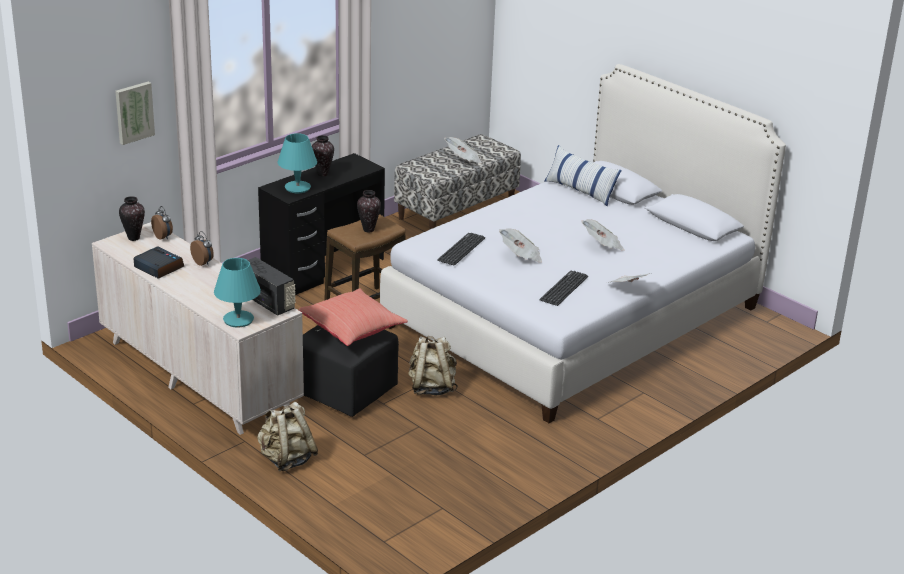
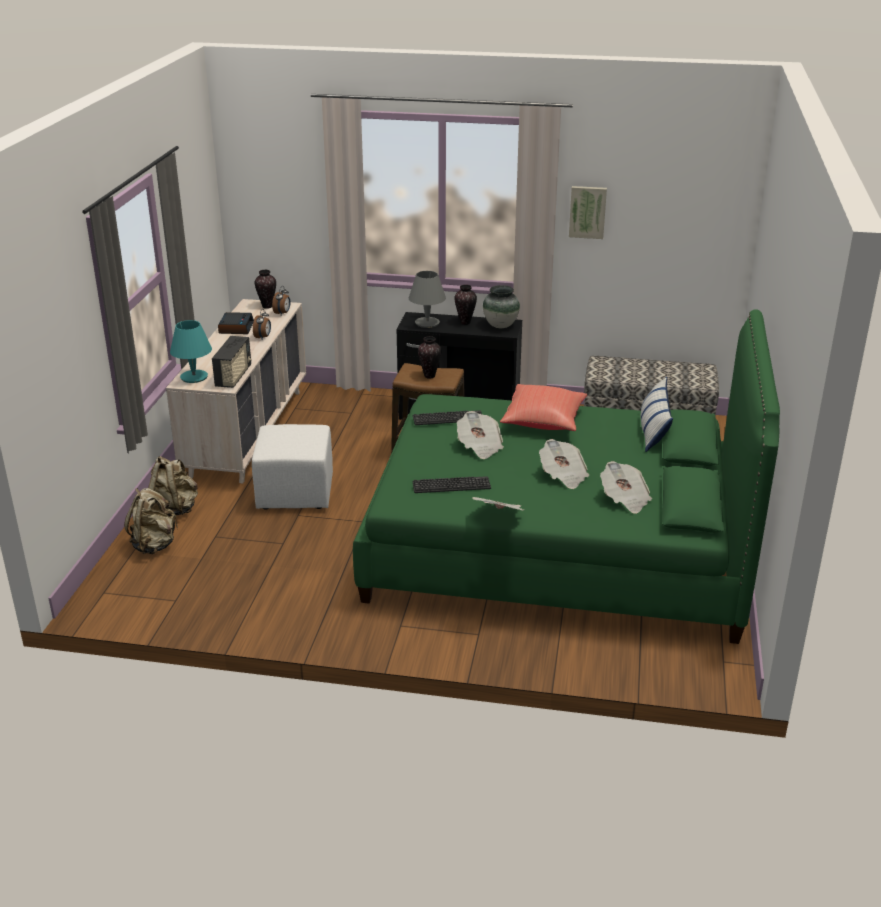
camera: 55 degrees right, 0 degrees up
(133, 112) = (298, 203): picture -> picture (587, 212)
(297, 188) = (427, 323): turquoise table lamp -> grey table lamp
(344, 391) = (295, 493): black ottoman -> white ottoman
(351, 164) = (500, 325): none -> vase
(353, 330) = (301, 438): red pillow -> red pillow (544, 422)
(431, 388) = (347, 526): beige backpack -> beige backpack (154, 545)
(463, 160) = (653, 375): newspaper -> newspaper (625, 499)
(573, 316) = (558, 547): white bed -> green bed

